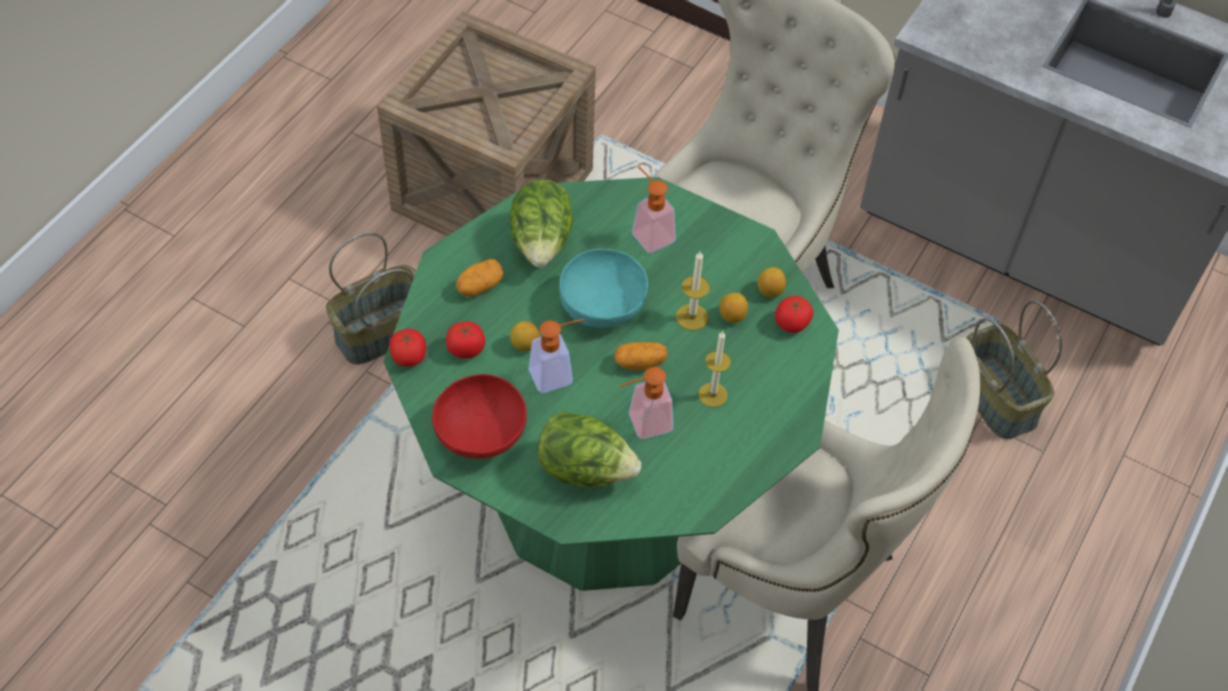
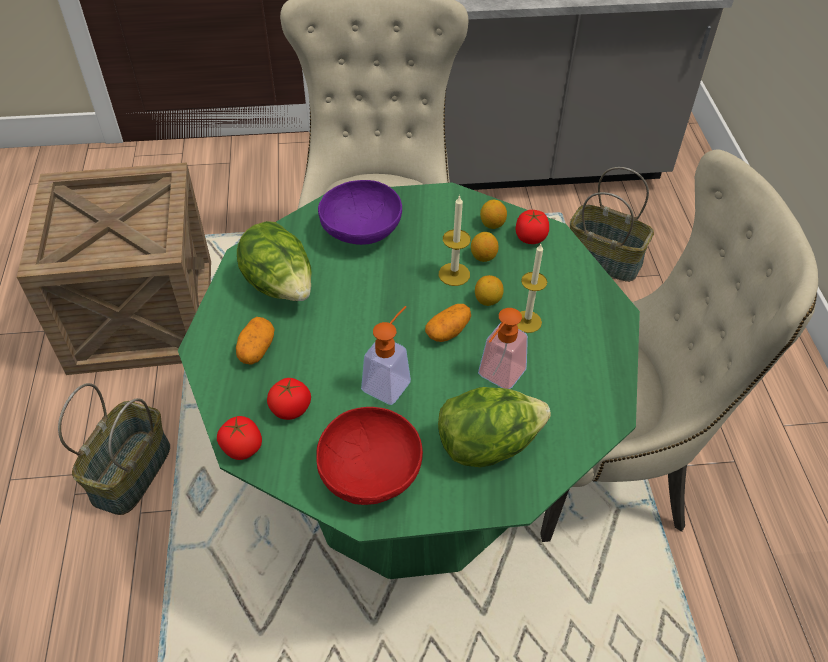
camera: 35 degrees left, 5 degrees down
(525, 345) = (340, 374): lemon -> lemon (487, 300)
(603, 304) = (375, 304): turquoise bowl -> none
(649, 233) = (361, 232): soap dispenser -> purple bowl

